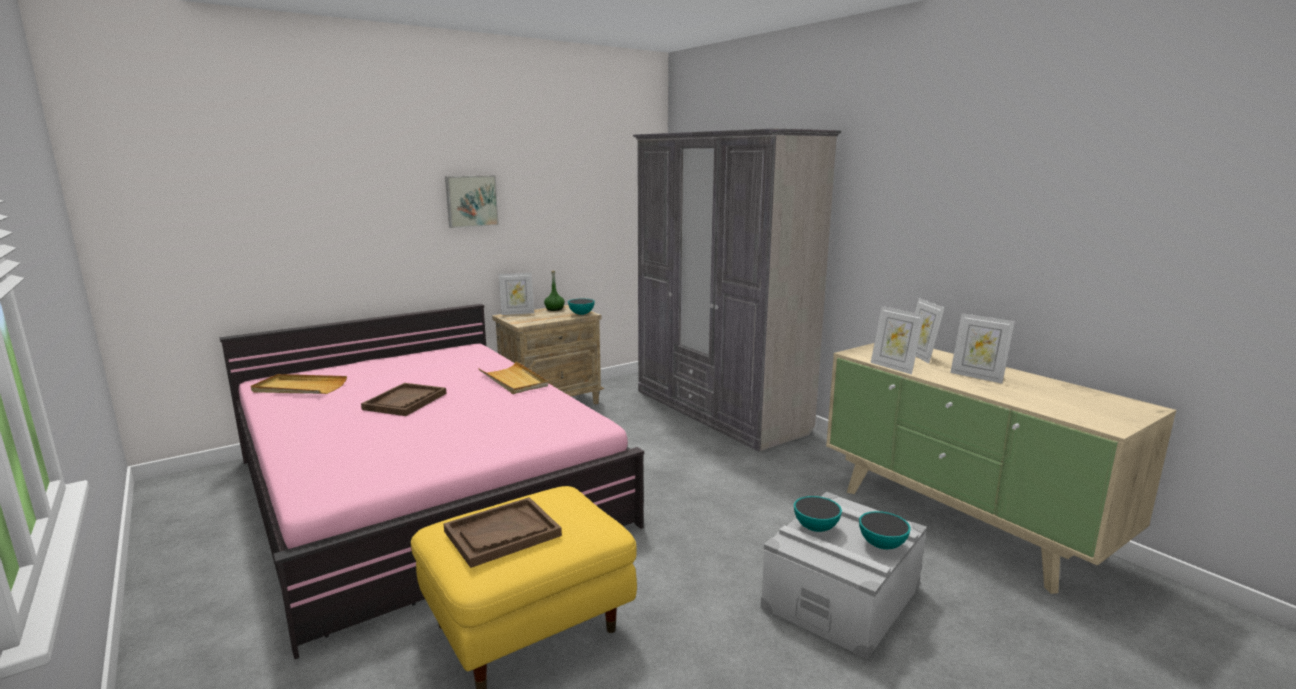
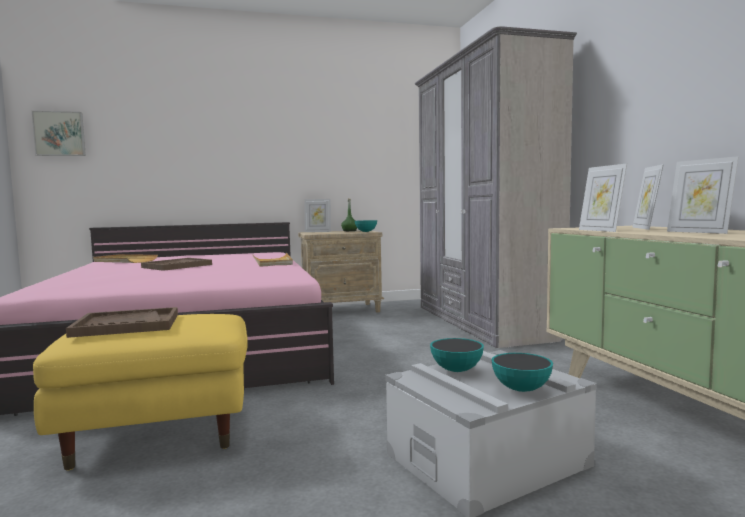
camera: 20 degrees right, 10 degrees down
(471, 201) = (285, 140): picture -> picture (60, 134)

